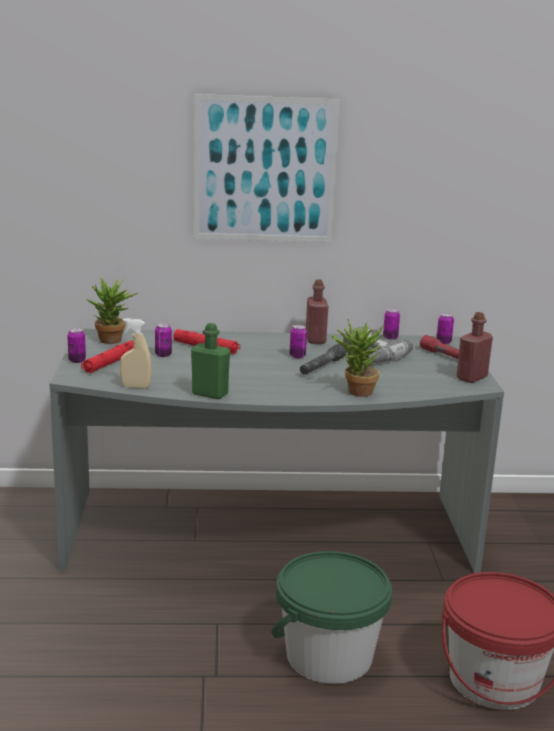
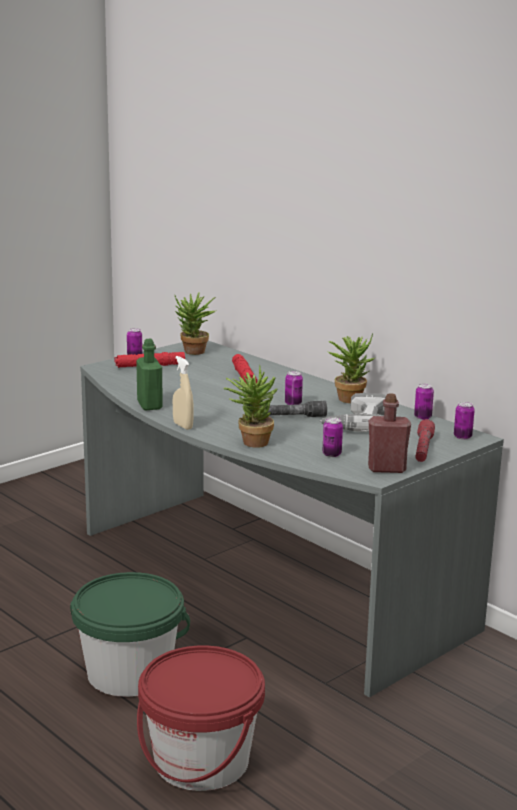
camera: 50 degrees right, 0 degrees up
(135, 387) = (119, 385): beige spray bottle -> beige spray bottle (183, 426)
(163, 355) = (199, 371): can -> can (331, 454)
(265, 170) = (336, 210): picture -> none
(315, 339) = (349, 398): red bottle -> potted plant

